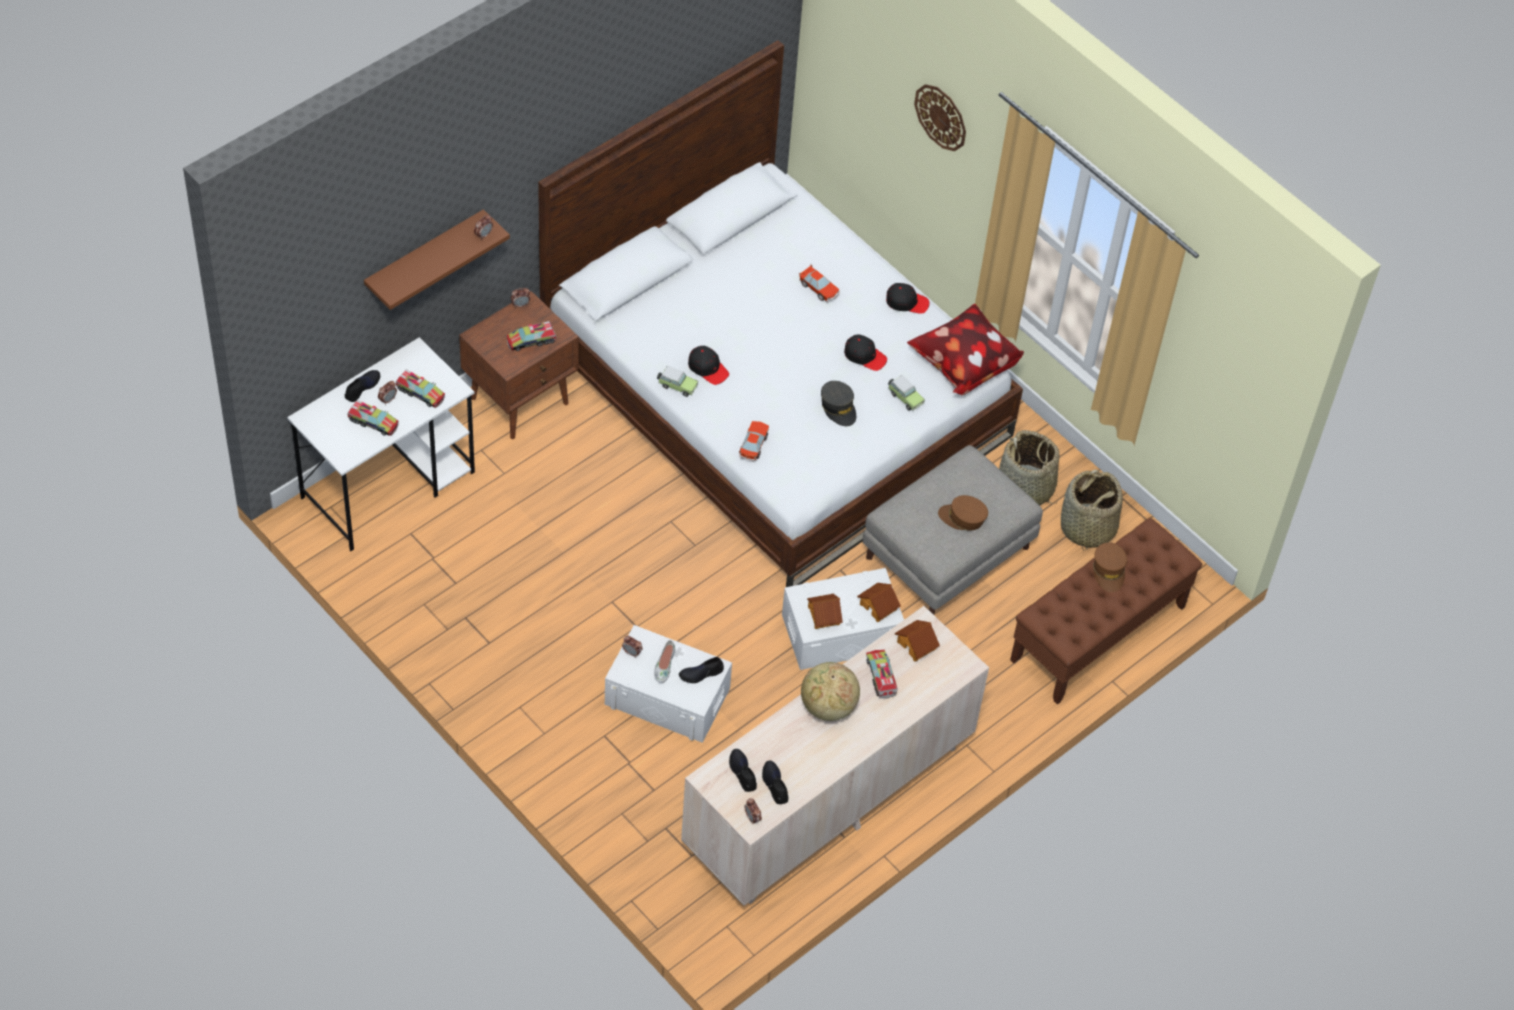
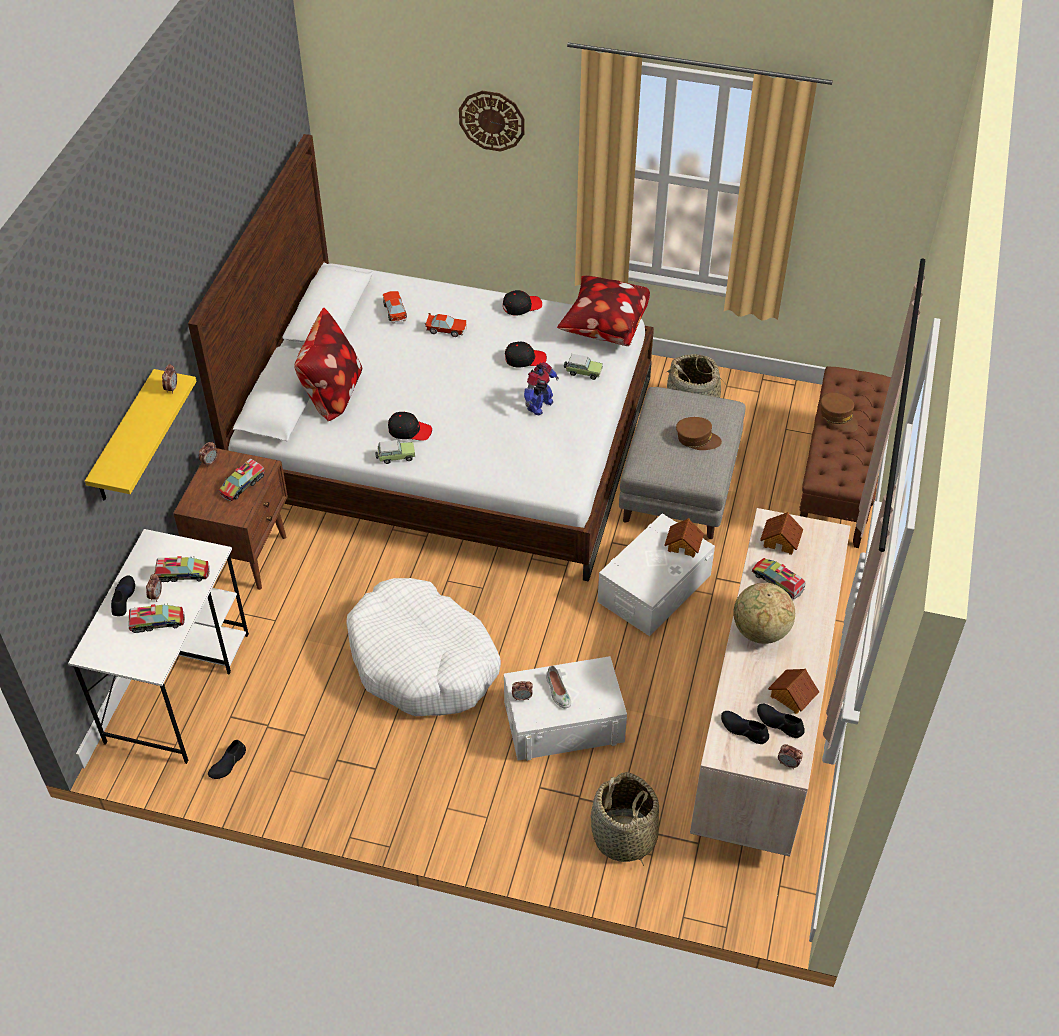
camera: 30 degrees left, 5 degrees down
(425, 258) = (125, 439): brown shelf -> yellow shelf
(595, 578) = (423, 661): none -> white dog bed
(670, 296) = (331, 394): none -> pillow
(701, 673) = (593, 680): black shoe -> black shoe (227, 763)
(753, 445) = (498, 468): toy car -> toy car (395, 311)
(823, 615) = (648, 576): toy house -> toy house (791, 696)
(838, 407) = (539, 405): grey cap -> toy robot
(962, 518) = (697, 439): brown cap -> brown cap turned 150 degrees counterclockwise
(1087, 528) = (760, 412): basket -> basket (624, 837)

